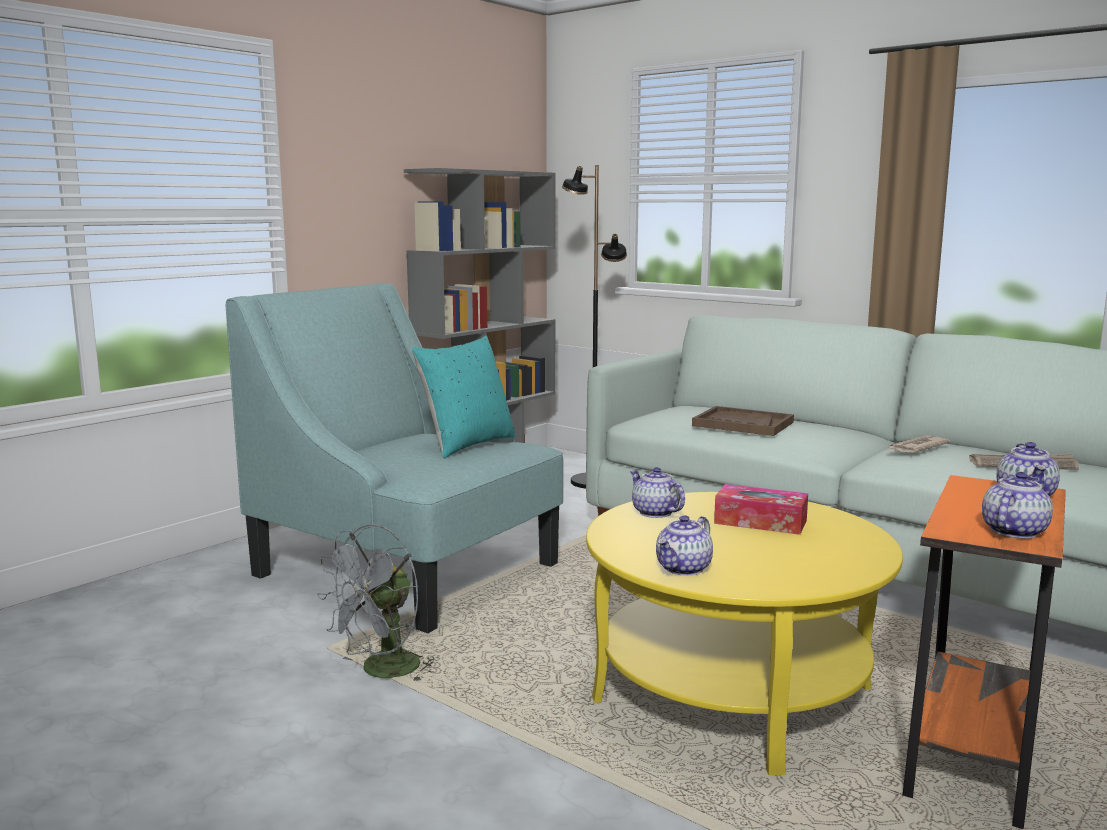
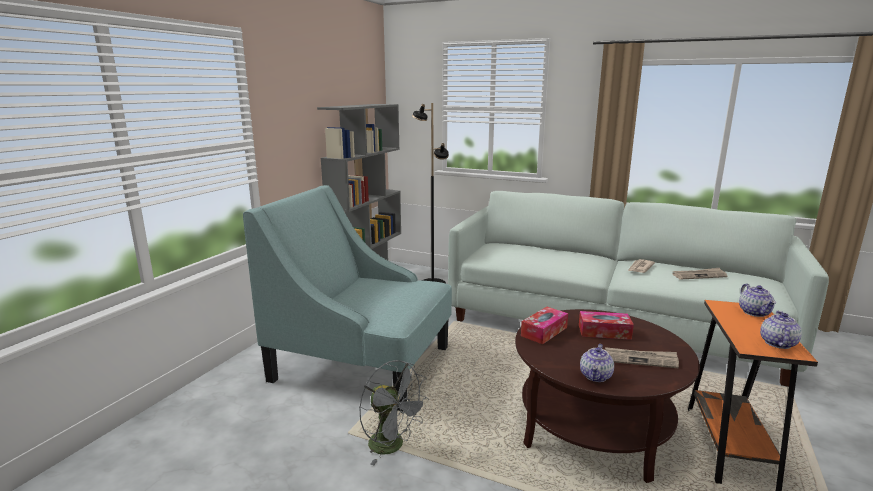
camera: 15 degrees left, 5 degrees up
(382, 672) = (393, 446): grey fan -> grey fan turned 75 degrees counterclockwise
(467, 444) = (399, 288): turquoise pillow -> none
(654, 512) = (544, 331): teapot -> tissue box
(733, 694) = (594, 428): yellow coffee table -> brown coffee table
(742, 424) = (540, 257): brown tray -> none
(786, 558) = (640, 359): none -> newspaper

